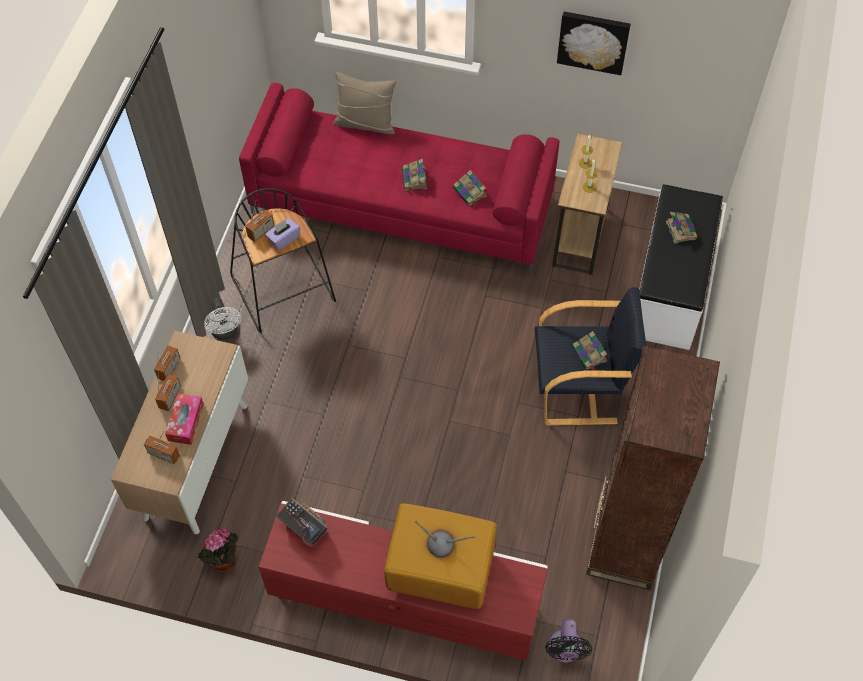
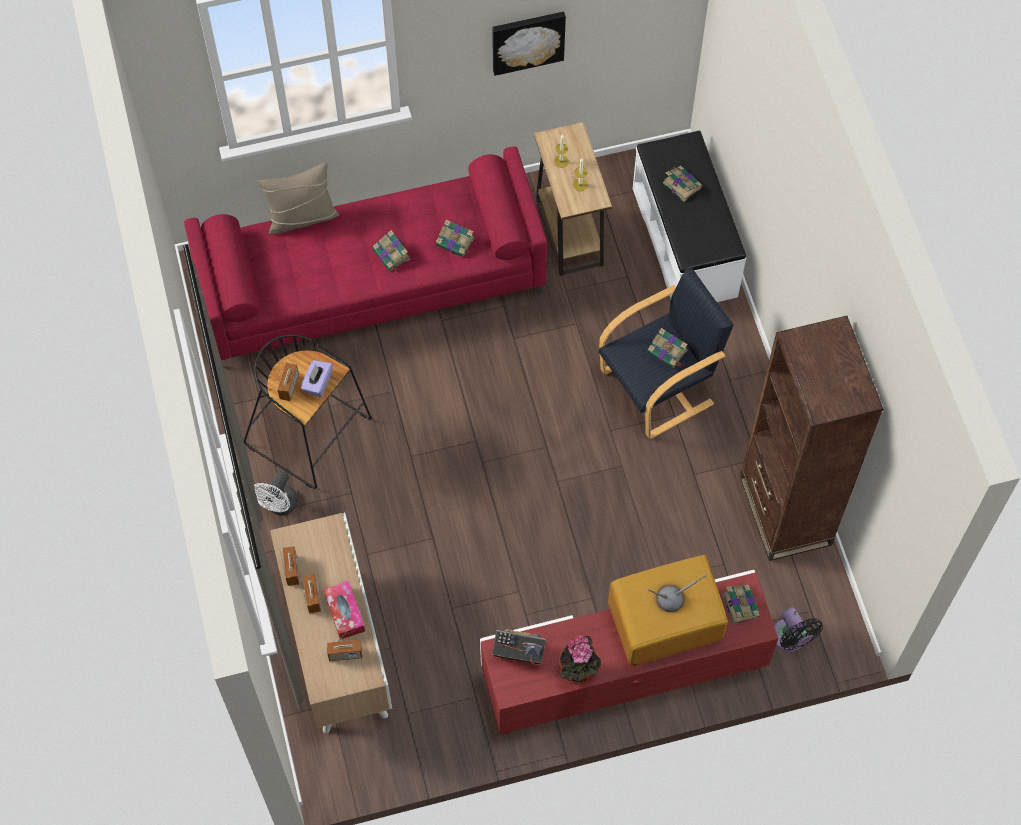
camera: 30 degrees left, 5 degrees up
(223, 563) = (431, 730): potted plant -> potted plant (578, 673)
(226, 332) = (279, 506): white fan -> white fan turned 75 degrees clockwise
(516, 589) = (740, 605): none -> book

